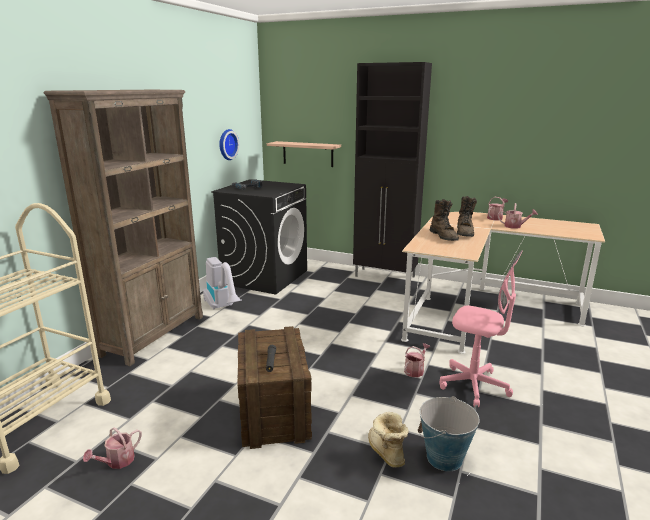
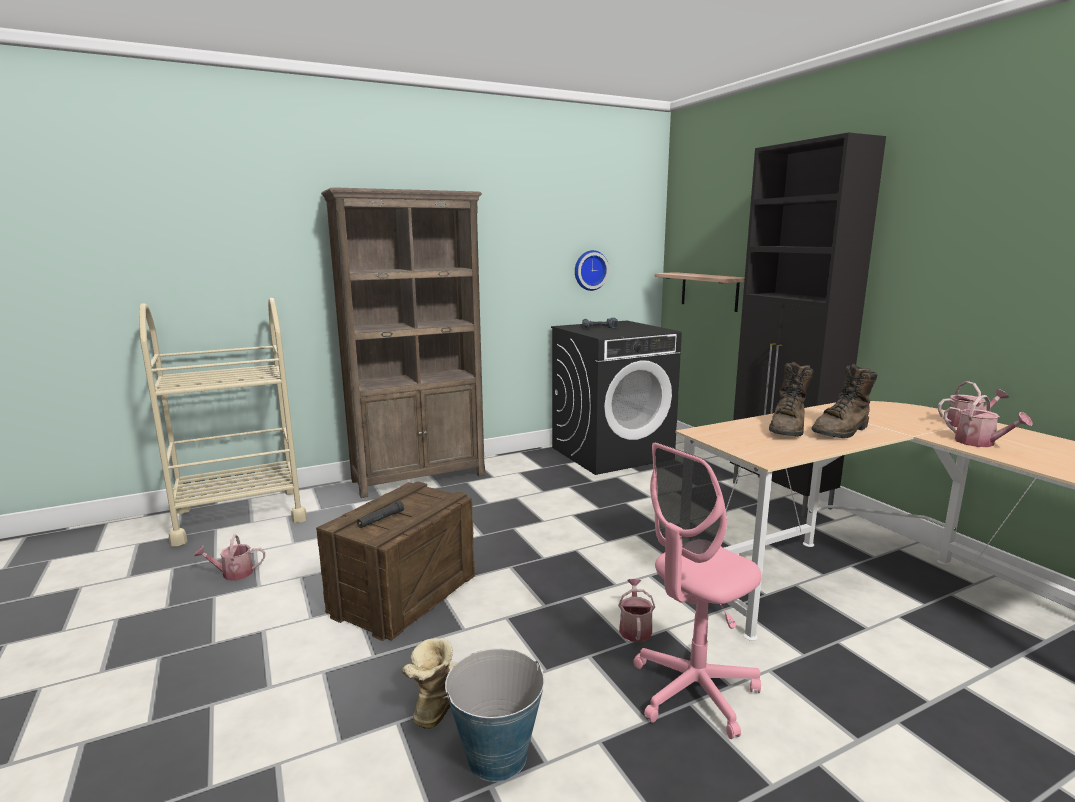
camera: 40 degrees right, 5 degrees down
(223, 307) = (518, 472): vacuum cleaner -> none
(415, 370) = (635, 628): watering can -> watering can turned 75 degrees counterclockwise
(474, 386) = (694, 691): pink office chair -> pink office chair turned 75 degrees clockwise

